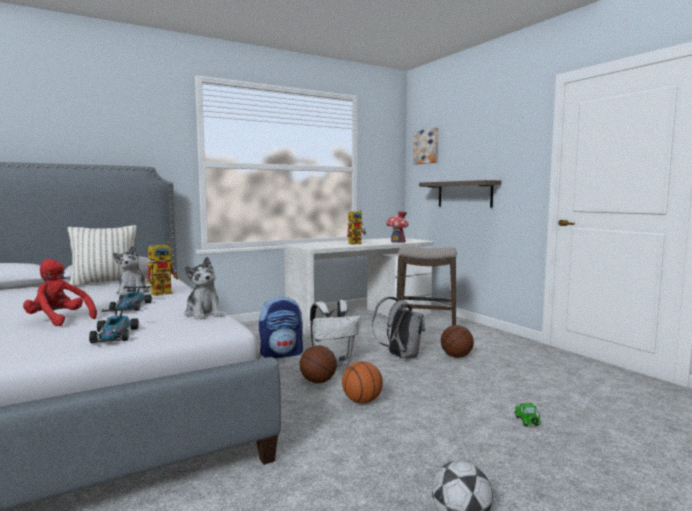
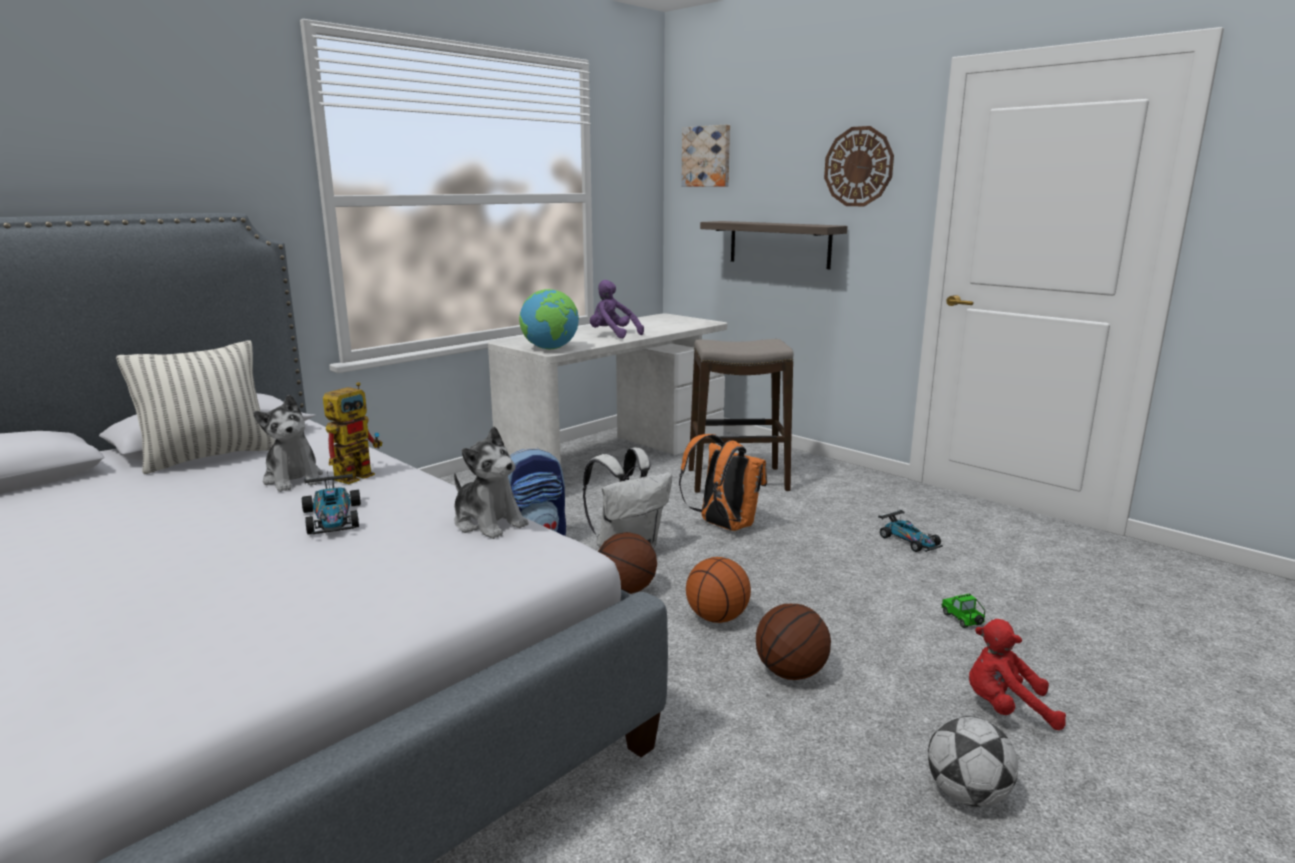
camera: 15 degrees left, 10 degrees up
(59, 320) = (228, 569): red plush toy -> red plush toy (1005, 709)
(114, 335) = (387, 597): toy car -> toy car (909, 540)
(313, 247) = (550, 349): none -> globe
(356, 243) = (612, 335): toy robot -> purple plush toy
(397, 241) = (672, 327): toy house -> none
(400, 356) = (723, 526): grey backpack -> orange backpack
(456, 356) = (805, 517): basketball -> basketball (790, 673)
(506, 144) = (858, 166): none -> wall clock

